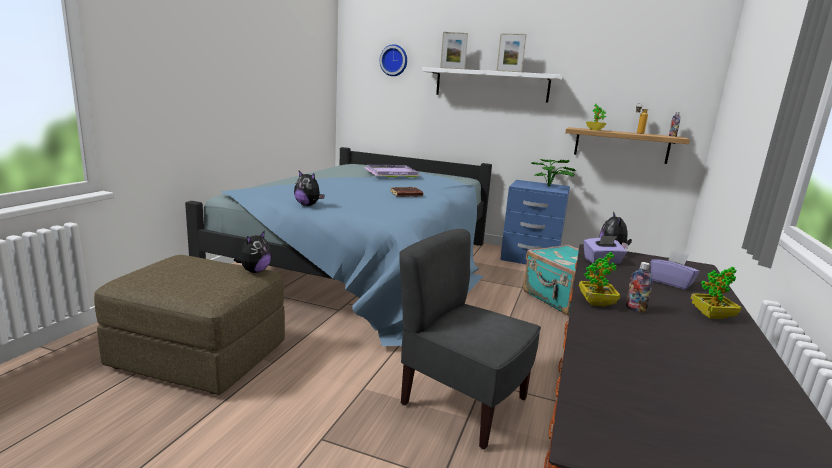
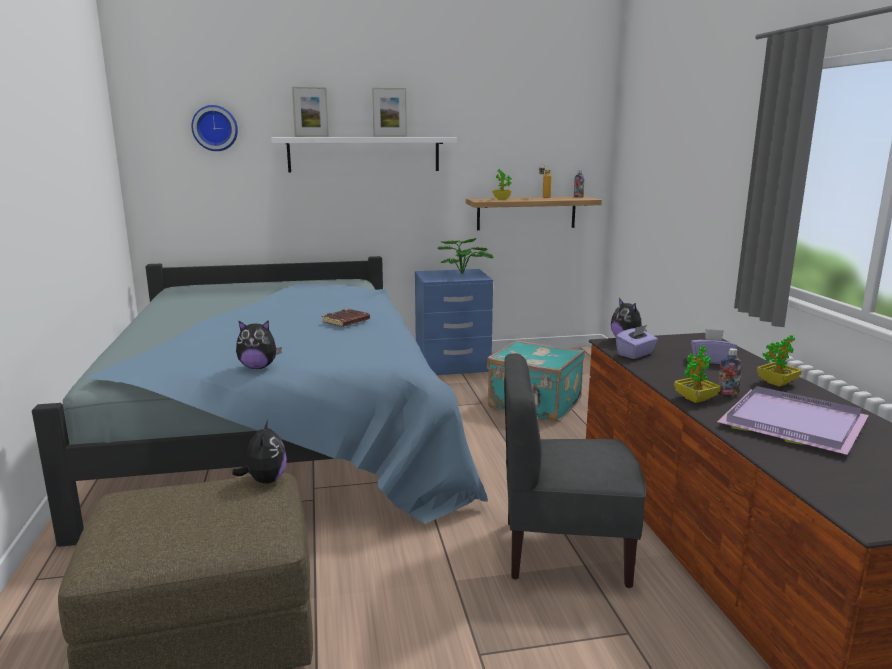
camera: 30 degrees left, 0 degrees up
(393, 173) = (270, 293): purple tray -> purple tray (795, 423)

